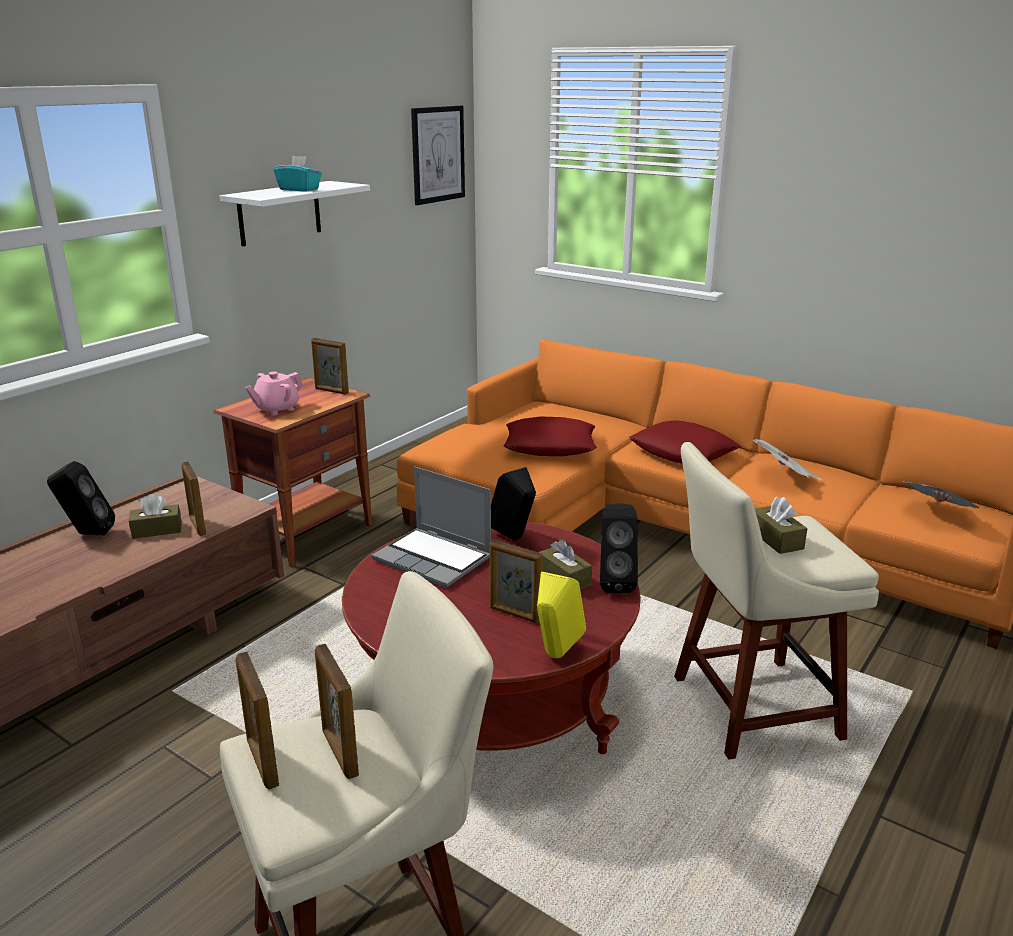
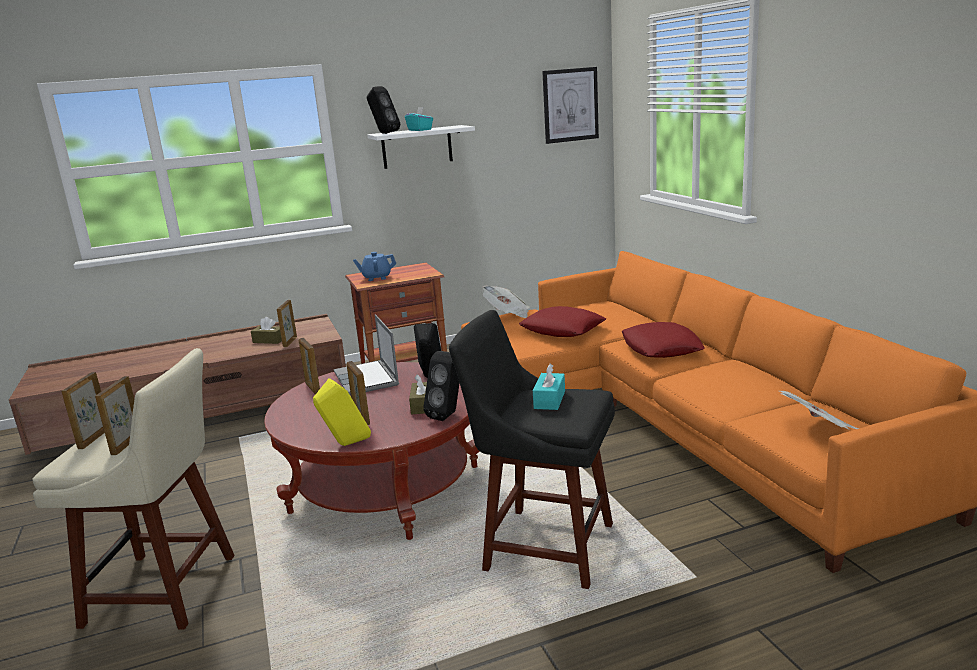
camera: 35 degrees right, 5 degrees down
(87, 534) = (237, 337): black speaker -> black speaker (384, 133)
(276, 409) = (376, 278): pink teapot -> blue teapot
(331, 391) = (424, 271): picture frame -> picture frame (312, 389)
(747, 708) = (543, 545): beige stool -> black stool
(776, 539) = (549, 400): brown tissue box -> turquoise tissue box
(785, 477) = (717, 378): newspaper -> newspaper (507, 314)

